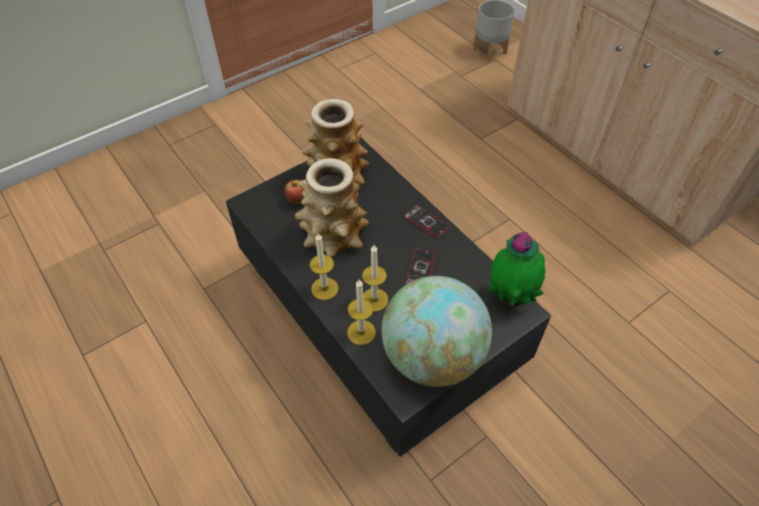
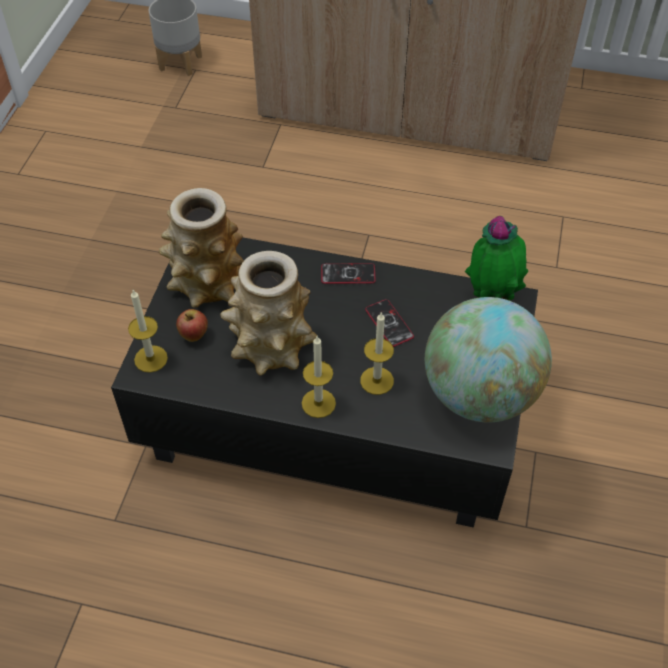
camera: 40 degrees left, 0 degrees up
(361, 332) = (396, 419): candle -> candle (151, 359)

